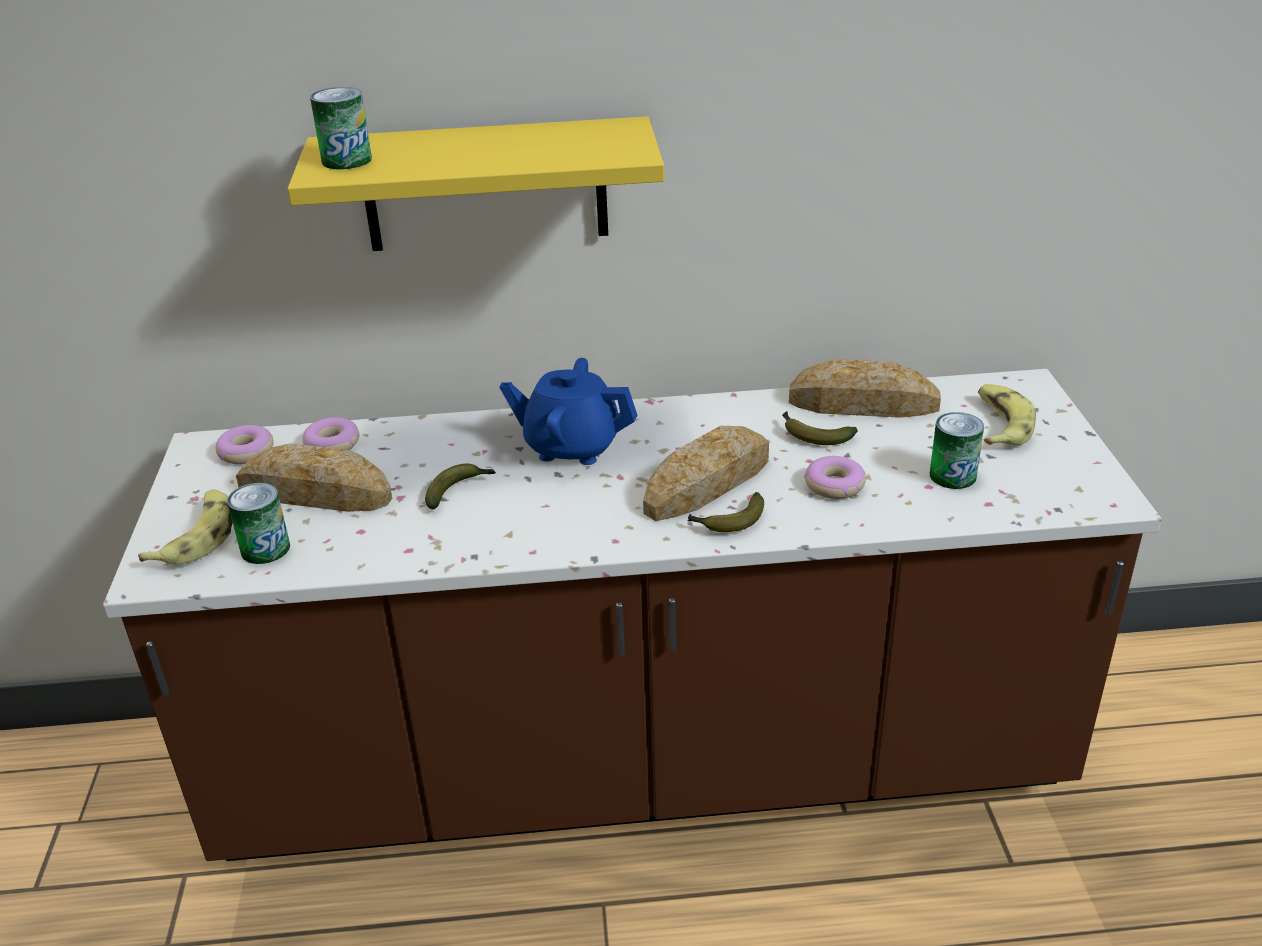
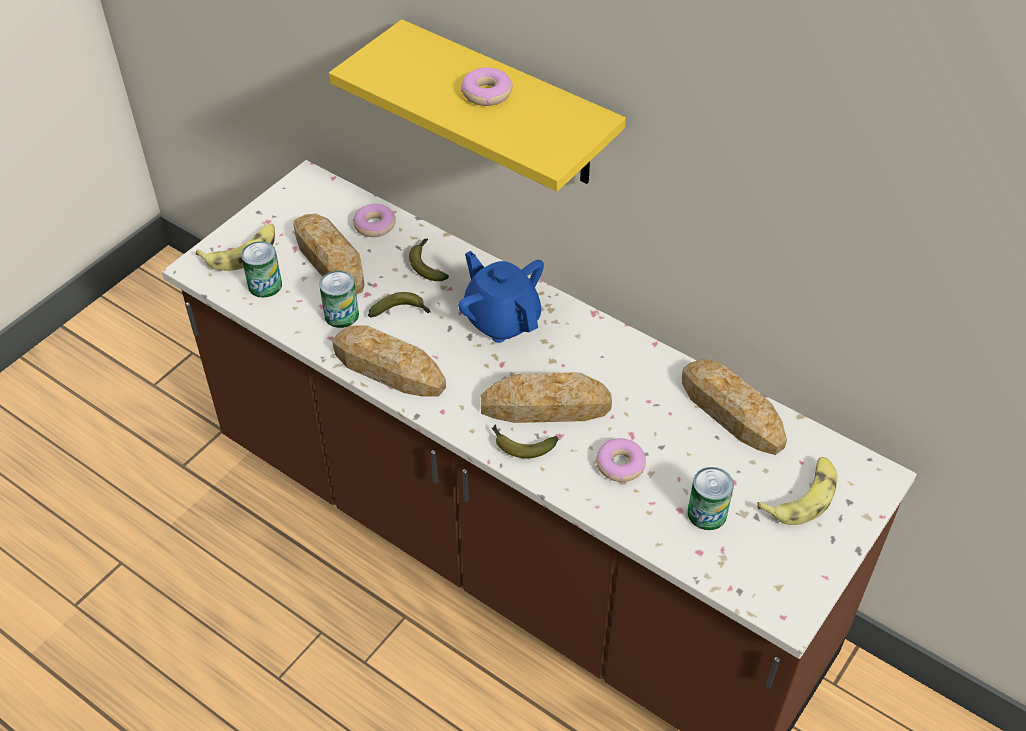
camera: 40 degrees right, 15 degrees up
(246, 452) = (325, 201): donut -> donut (486, 93)
(346, 160) = (389, 61): can -> can (341, 315)
(509, 539) = (388, 368): none -> bread
(813, 435) = (660, 415): banana -> banana (427, 264)

